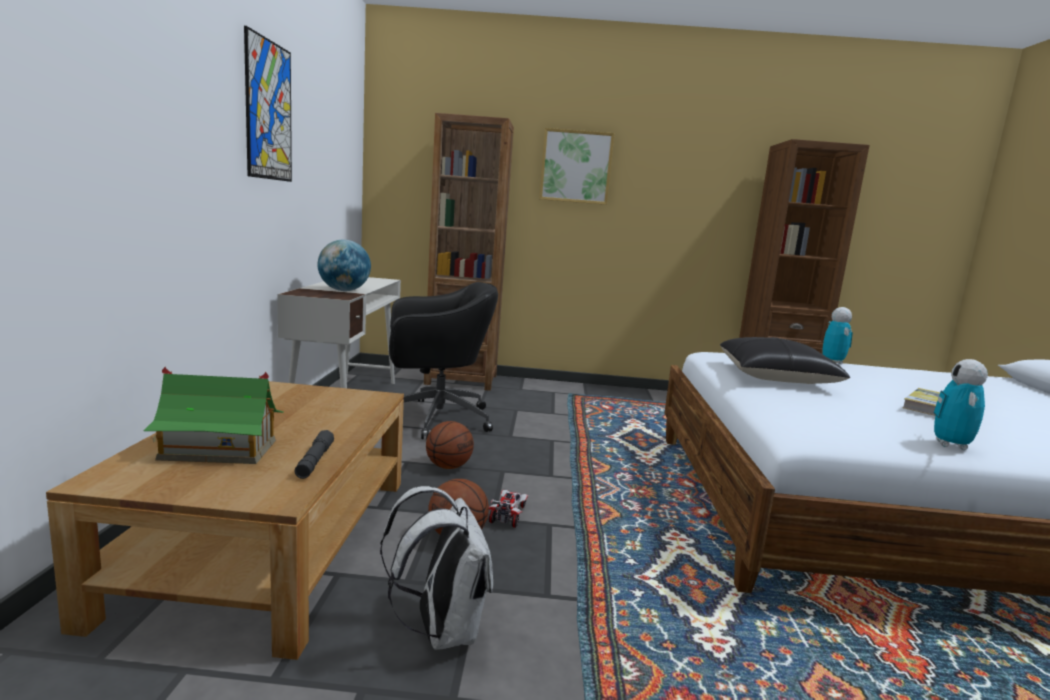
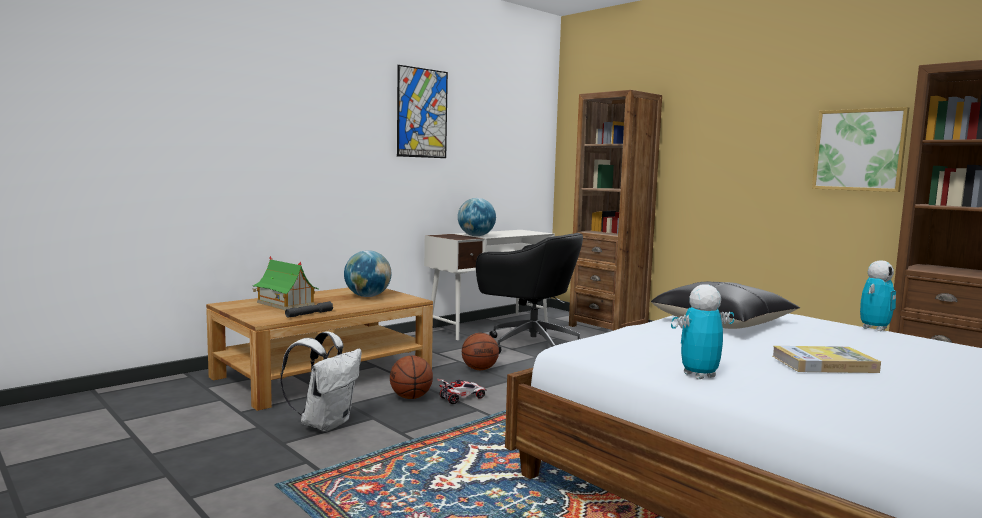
camera: 45 degrees right, 5 degrees down
(307, 404) = (367, 296): none -> globe
(576, 167) = (718, 124): picture -> picture (859, 150)

